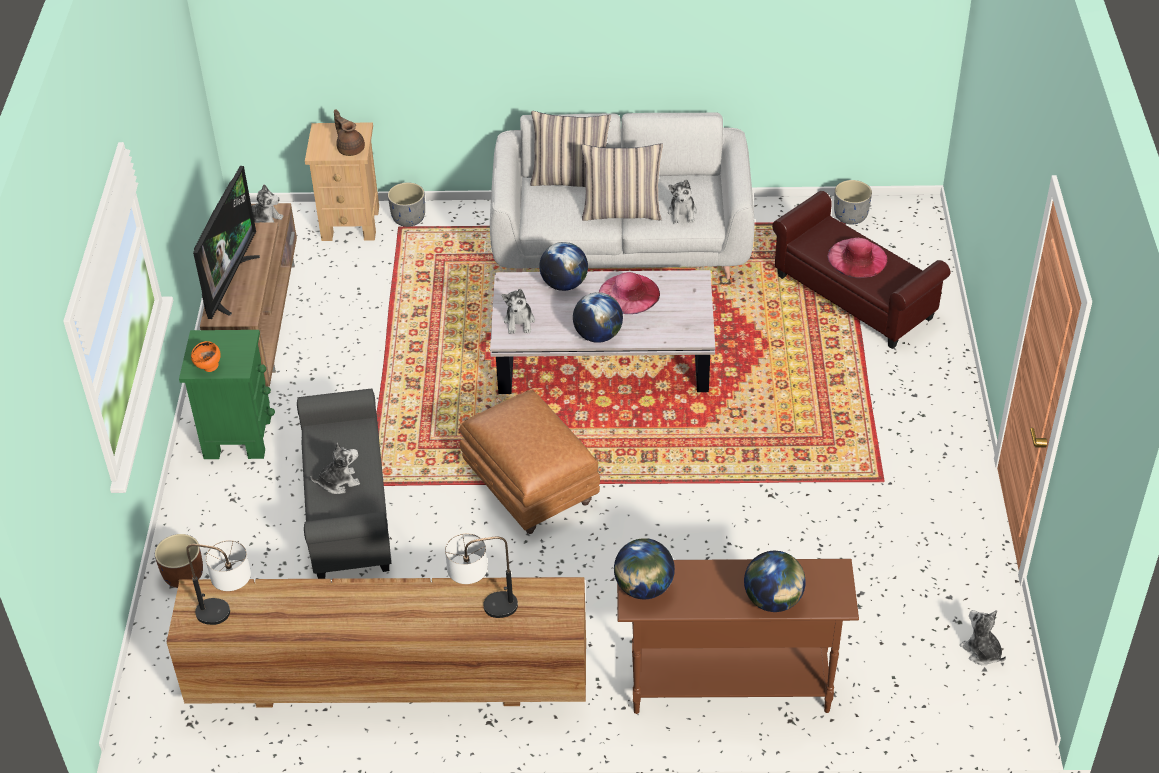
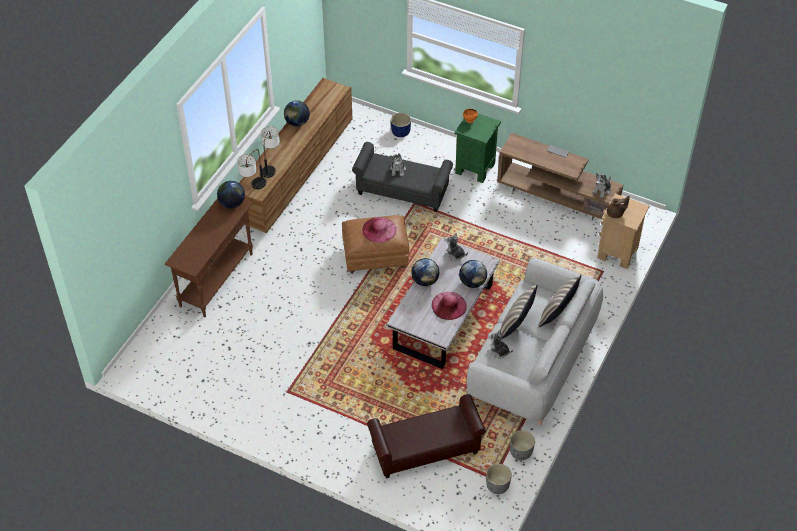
camera: 115 degrees right, 5 degrees up
(183, 575) = (401, 132): brown planter -> blue planter
(229, 283) = (536, 148): television -> none
(229, 615) = (322, 96): table lamp -> table lamp (253, 188)
(409, 218) = (609, 278): grey planter -> grey planter (521, 452)
(773, 600) = (194, 240): globe -> globe (297, 122)
(857, 258) = (427, 431): pink hat -> pink hat (379, 229)
(981, 651) = (166, 376): plush toy -> none

